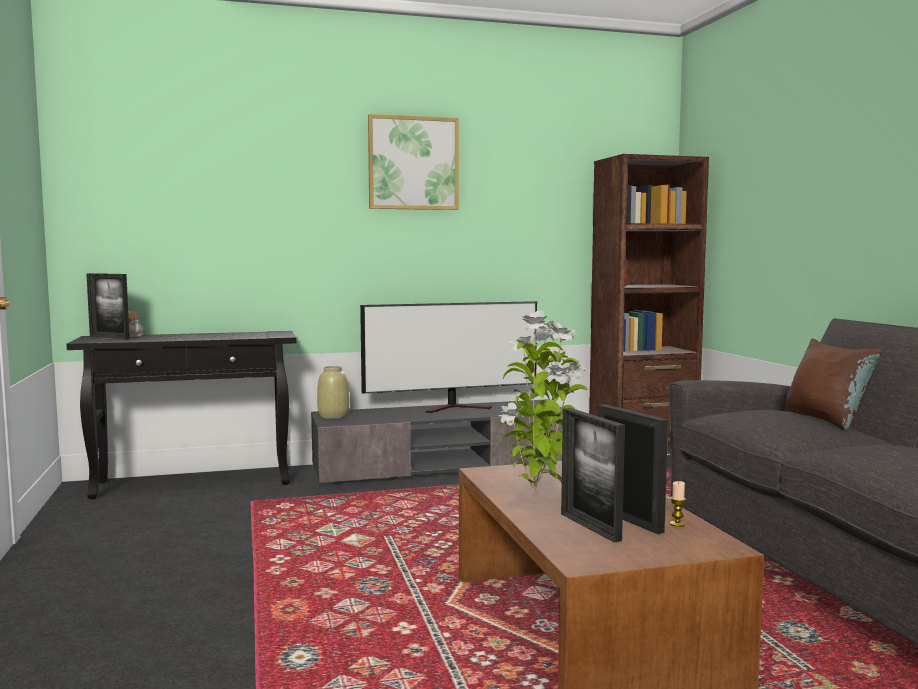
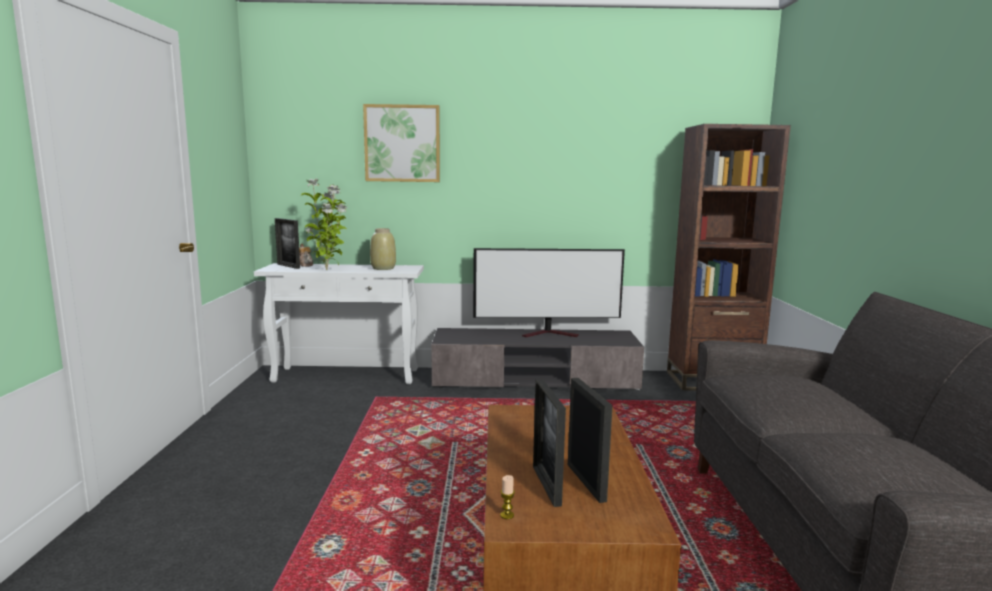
camera: 15 degrees right, 5 degrees up
(195, 483) = (347, 375): black console table -> white console table
(333, 416) = (450, 334): beige vase -> beige vase (383, 268)
(413, 163) = (524, 132): picture -> picture (402, 143)
(537, 497) = (527, 445): potted plant -> potted plant (328, 270)
(677, 524) = (625, 493): candle -> candle (507, 515)
(826, 420) = (833, 395): brown pillow -> none

